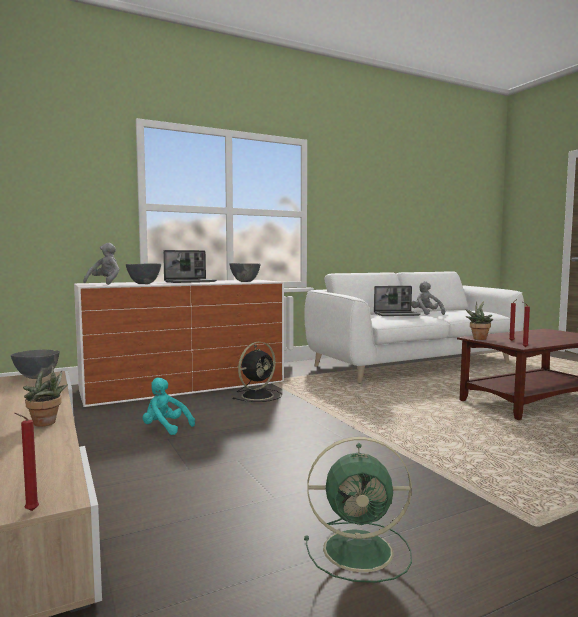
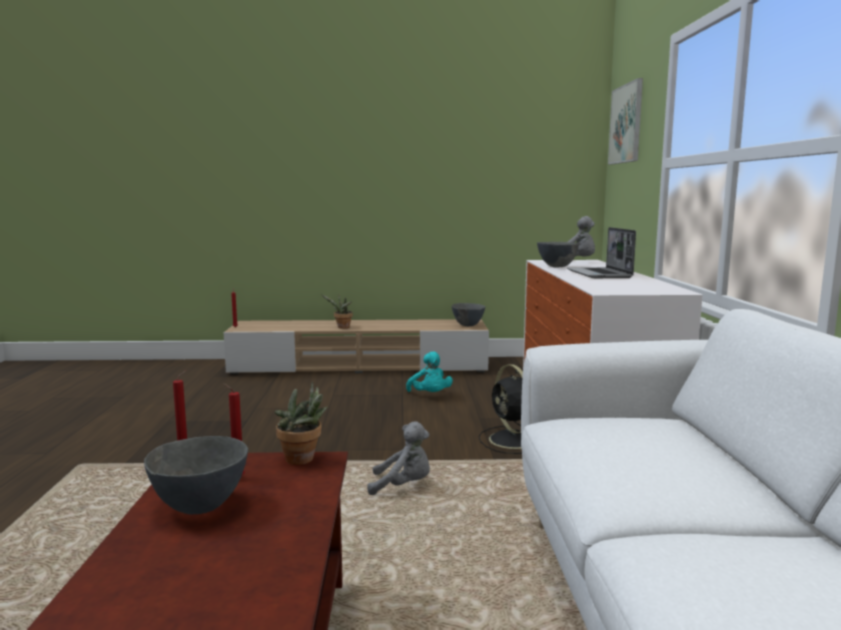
camera: 115 degrees right, 5 degrees up
(45, 163) = (626, 124): none -> picture
(165, 428) = (430, 395): turquoise plush toy -> turquoise plush toy turned 105 degrees clockwise
(245, 281) = (594, 285): grey bowl -> grey bowl (199, 507)
(361, 550) = (168, 415): green fan -> none
(397, 314) = (654, 457): laptop -> none
(426, 314) = (728, 526): grey plush toy -> grey plush toy (403, 486)

